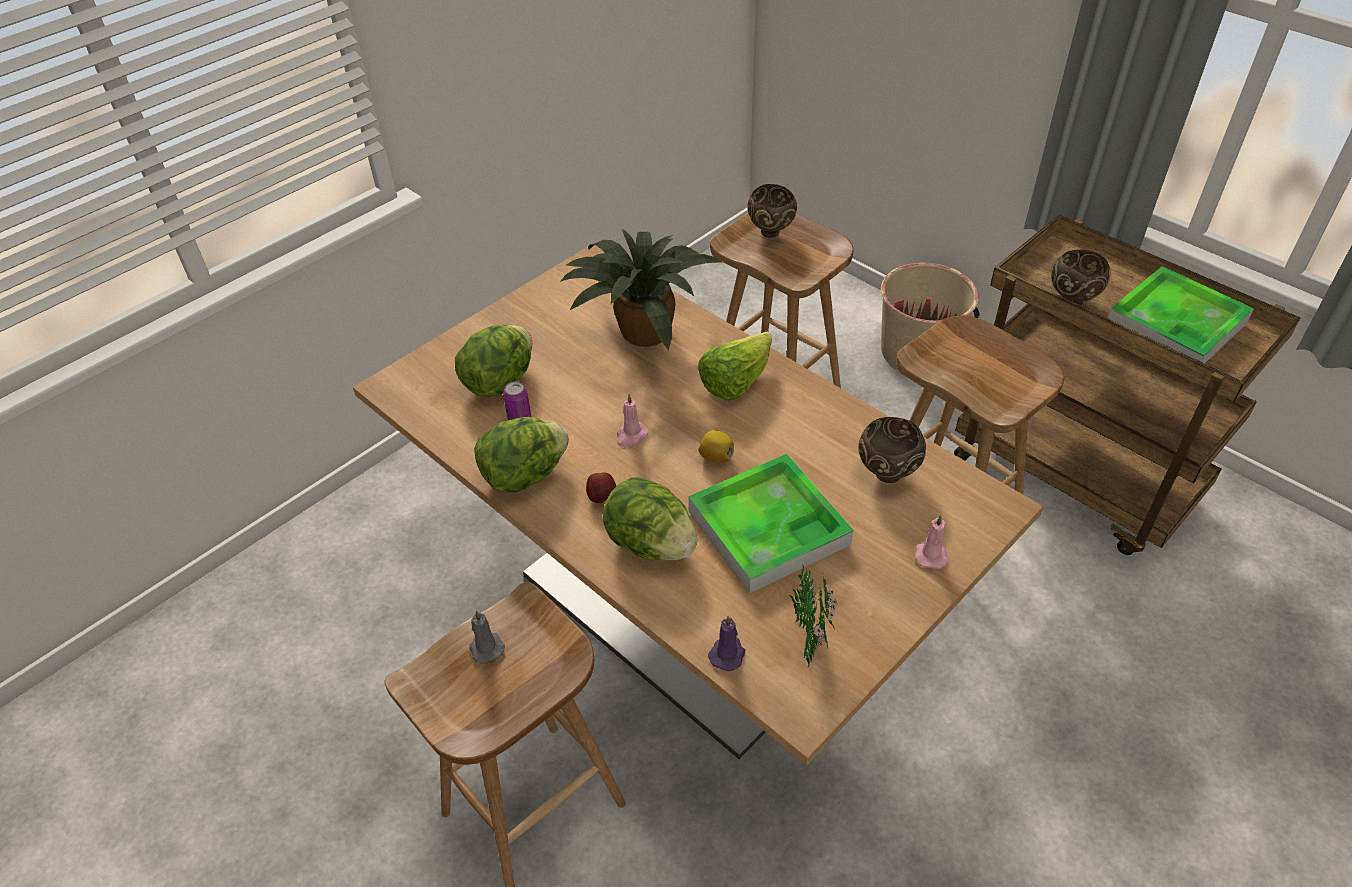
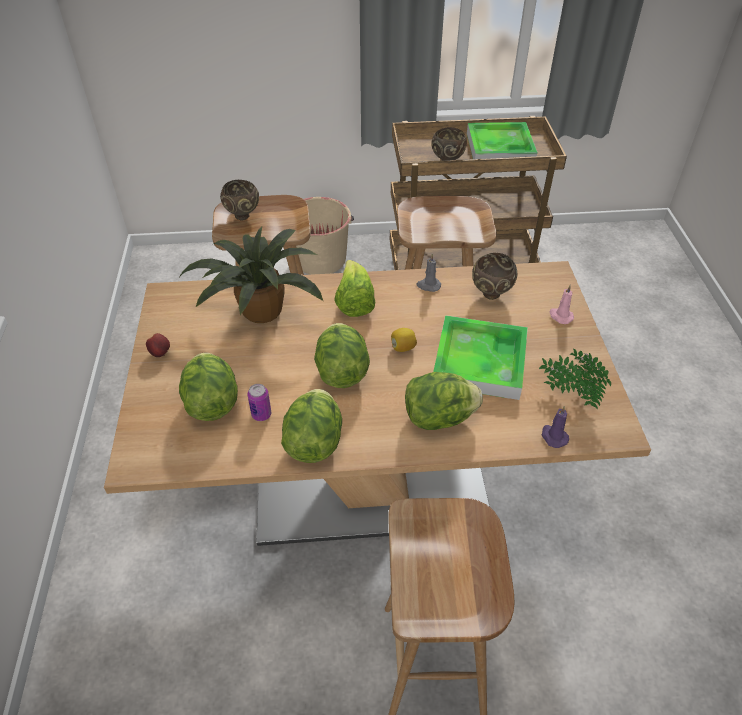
camera: 50 degrees left, 0 degrees up
(486, 647) = (425, 557): grey candle -> grey candle (428, 285)
(602, 498) = (377, 417): apple -> apple (161, 353)
(631, 436) = (341, 372): pink candle -> lettuce

